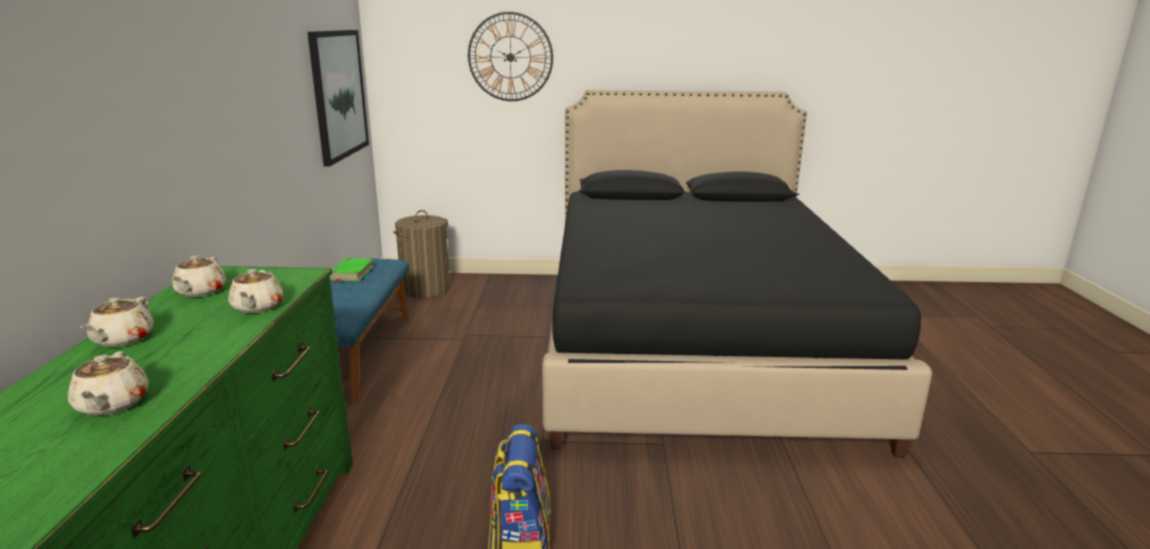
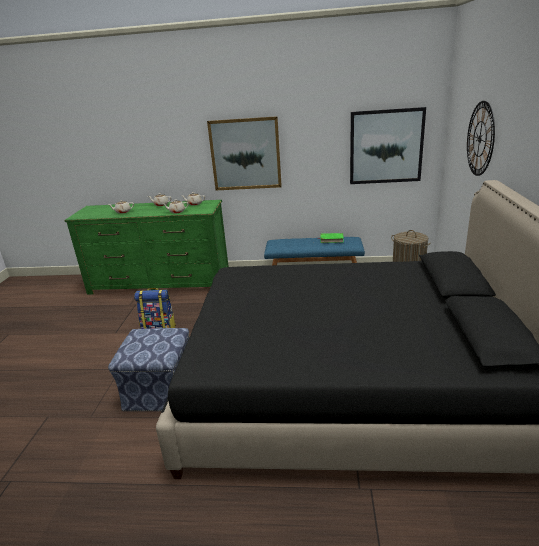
camera: 95 degrees right, 5 degrees up
(211, 131) = (245, 154): none -> picture
(743, 502) = (160, 391): none -> ottoman

